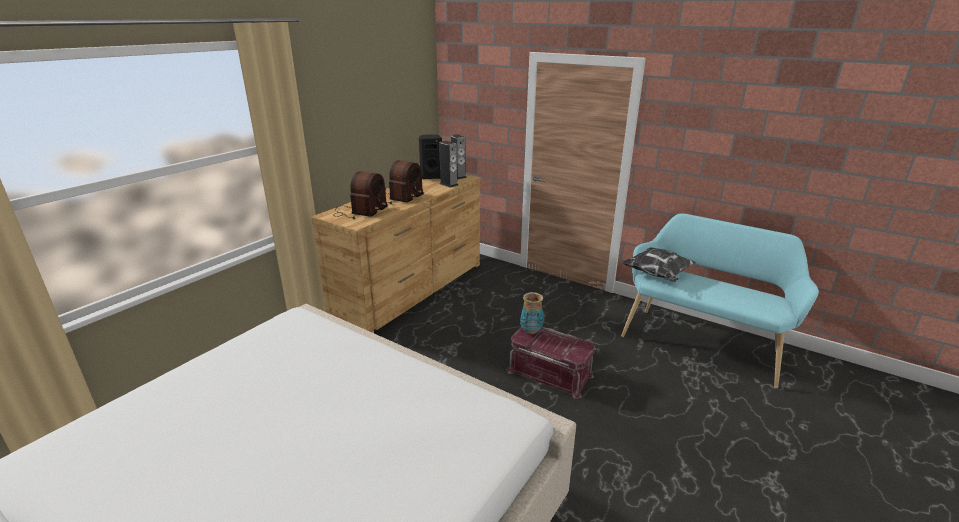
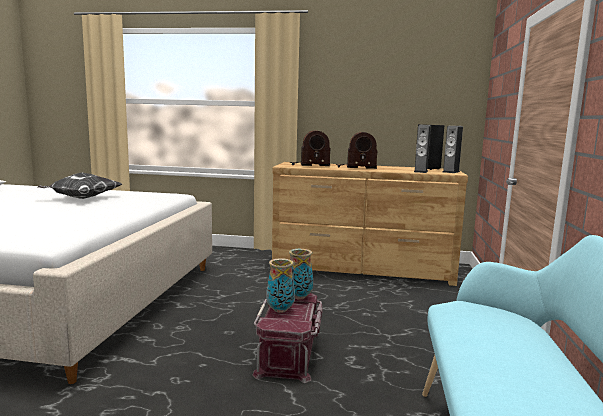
camera: 65 degrees right, 15 degrees down
(548, 346) = (280, 310): none -> vase
(657, 275) = (475, 310): pillow -> pillow (81, 198)

